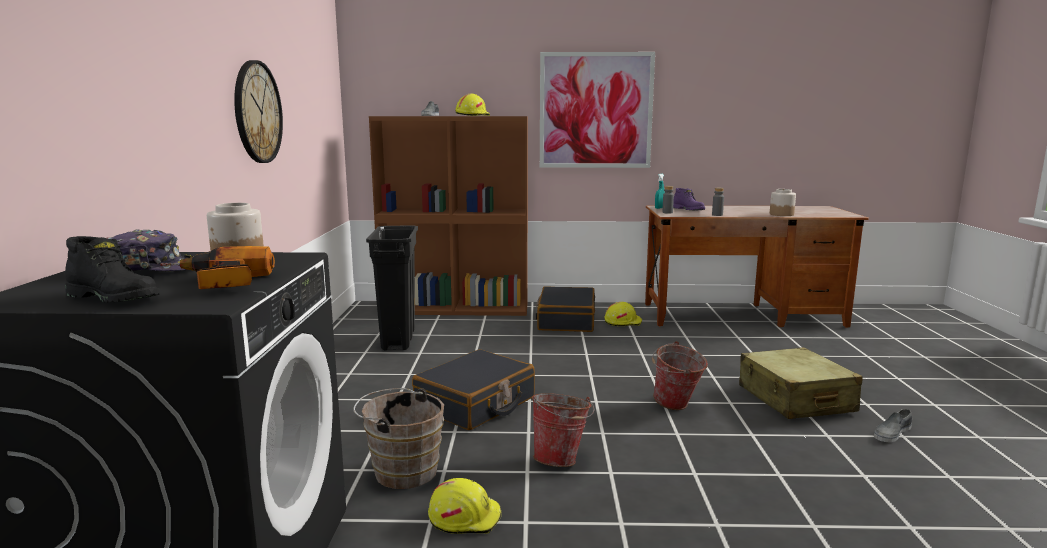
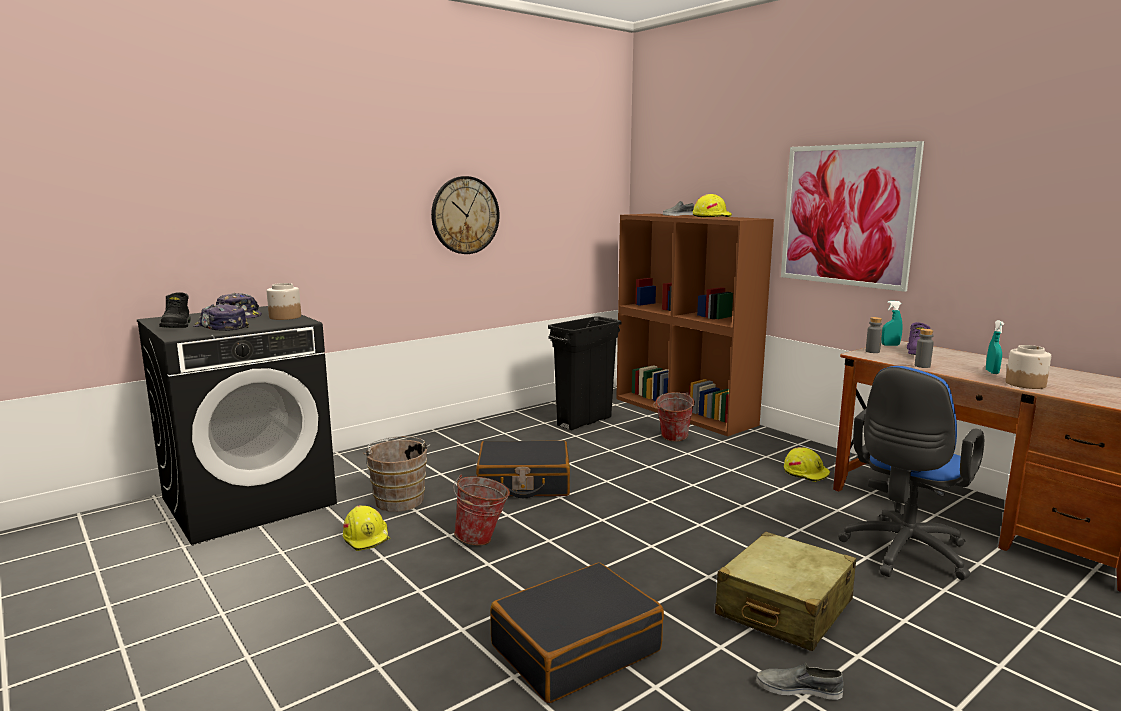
camera: 50 degrees right, 0 degrees up
(219, 284) = (220, 328): power drill -> cap
(566, 320) = (752, 452): black suitcase -> black suitcase (575, 648)
(676, 407) = (651, 554): bucket -> bucket (672, 439)
(750, 212) = (992, 372): none -> turquoise spray bottle
(760, 346) = (902, 554): none -> blue office chair

